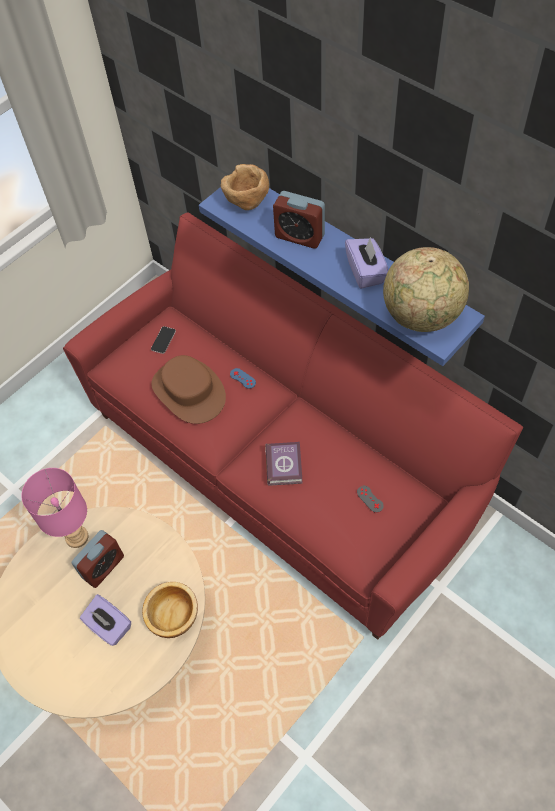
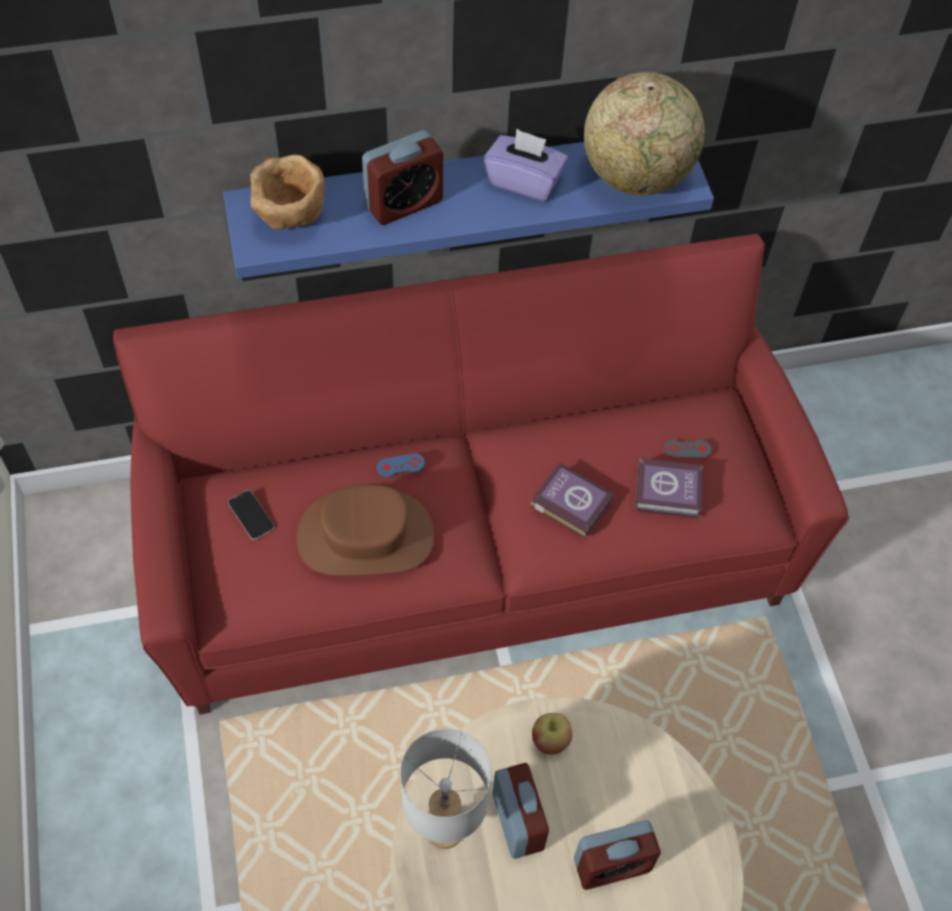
camera: 60 degrees left, 0 degrees up
(76, 538) = (445, 830): pink table lamp -> grey table lamp
(109, 626) = (612, 865): purple tissue box -> alarm clock
(158, 553) = (550, 740): none -> apple
(173, 615) = (652, 775): bowl -> none
(332, 508) = (669, 493): none -> book

